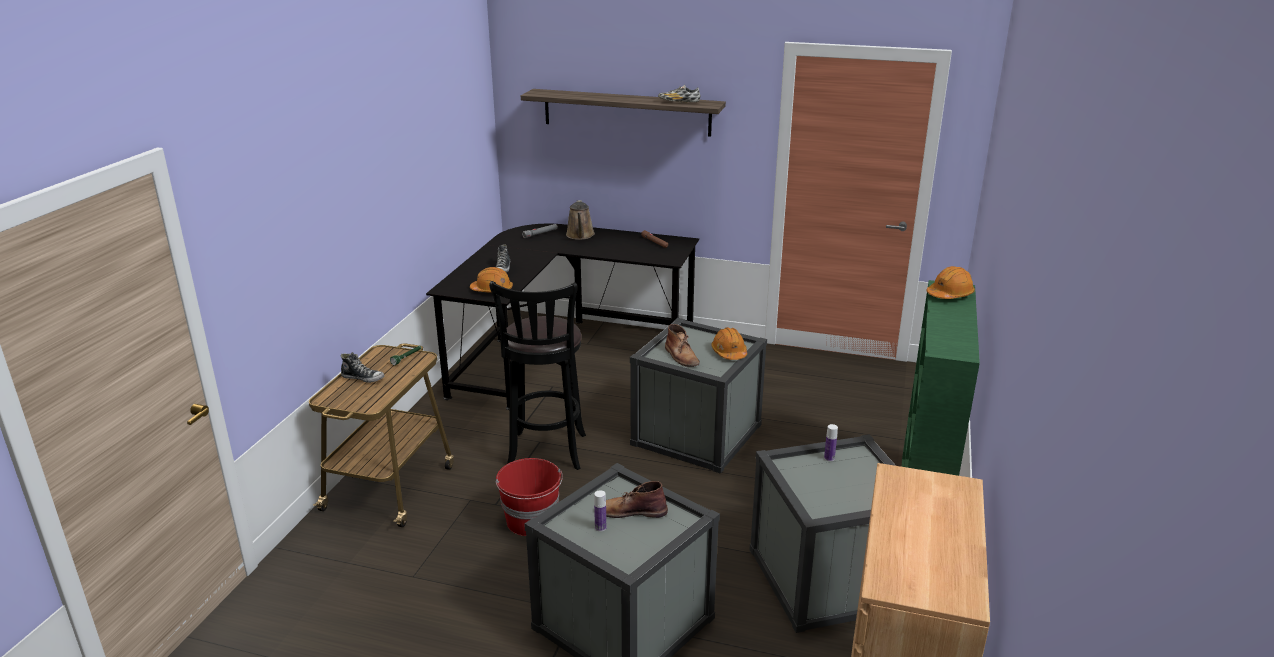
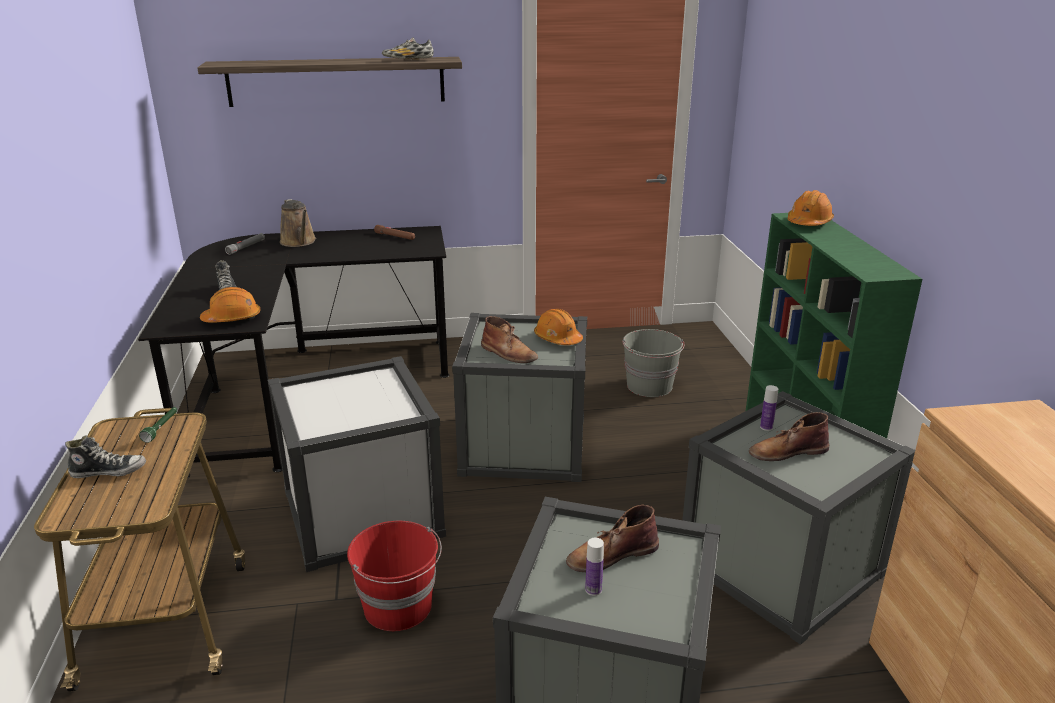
camera: 25 degrees left, 0 degrees up
(546, 453) = (362, 514): black stool -> white storage box
(826, 480) = (787, 451): none -> brown boot
(839, 412) = (649, 386): none -> grey bucket

